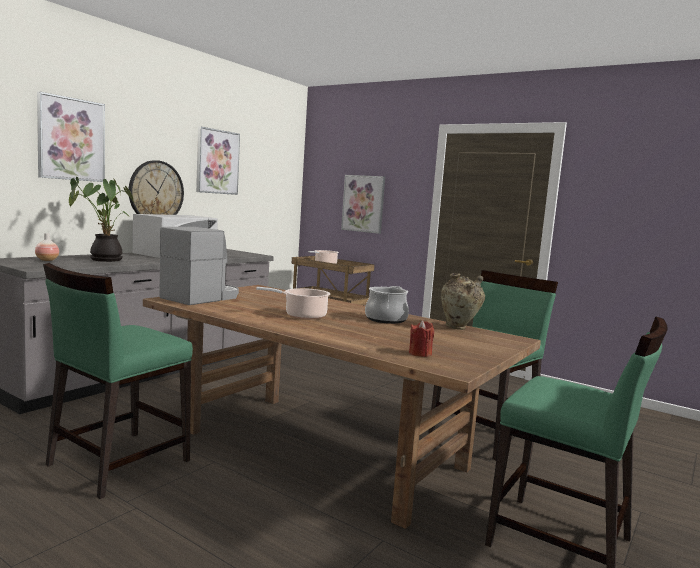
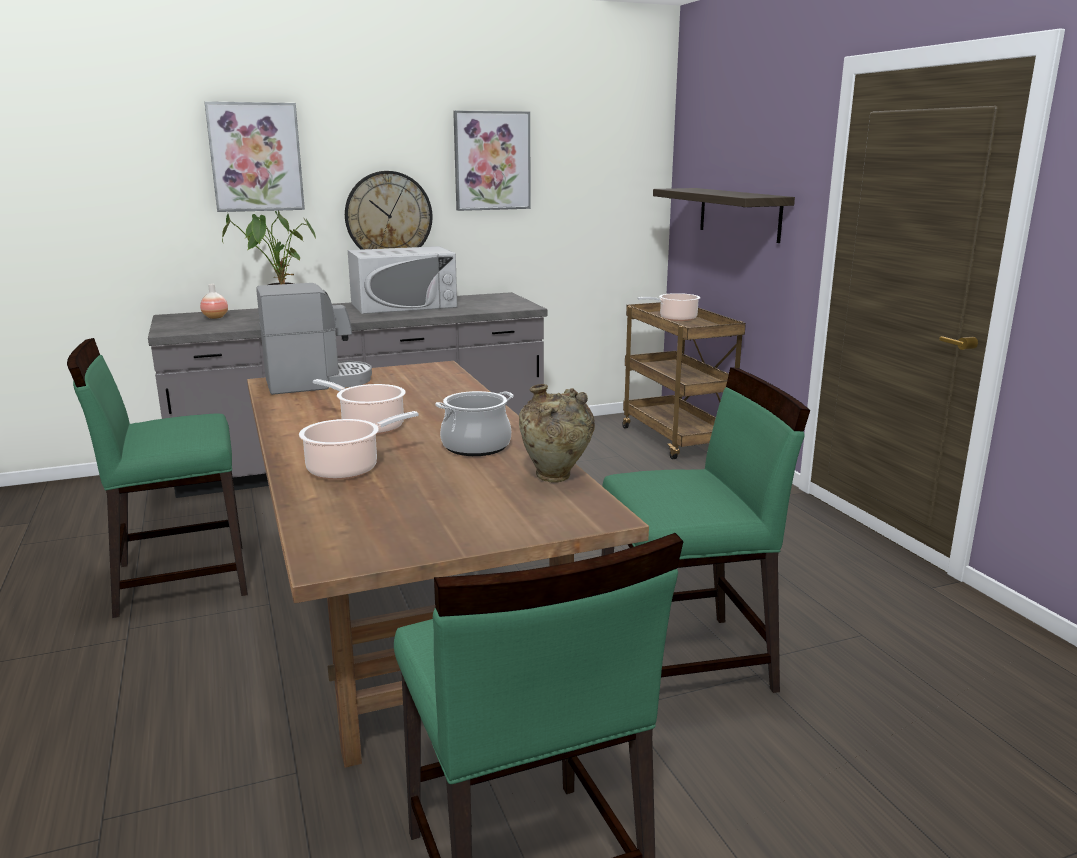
camera: 35 degrees right, 10 degrees up
(348, 334) = (347, 468): none -> cooking pot
(363, 203) = (739, 214): picture -> shelf
(420, 354) = (357, 521): red candle -> none

